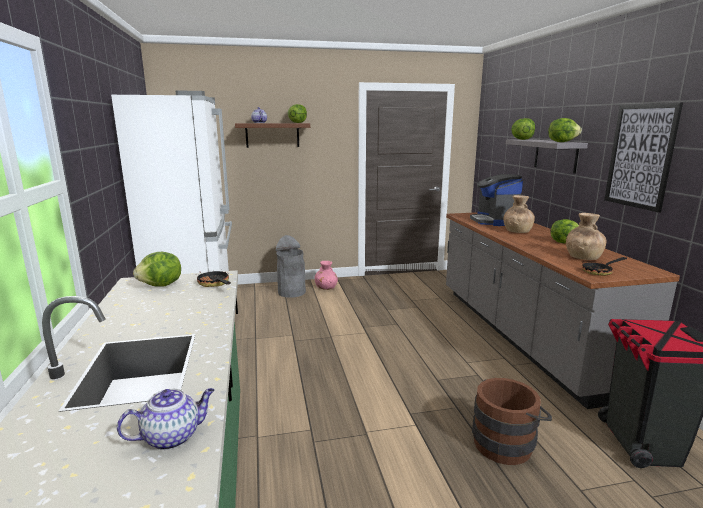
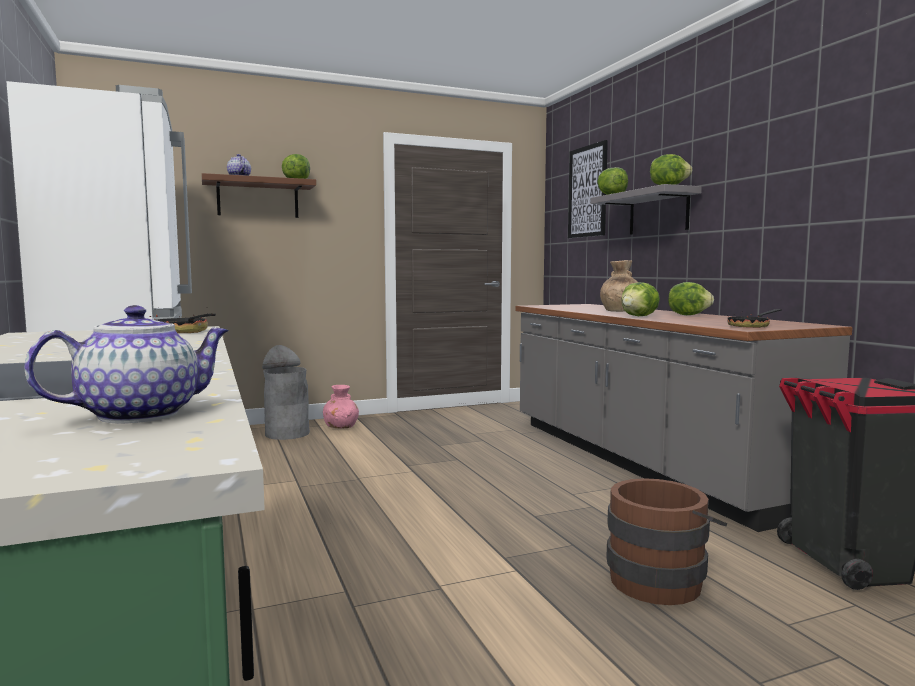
camera: 10 degrees left, 10 degrees down
(161, 285) = (87, 334): lettuce -> lettuce (639, 316)
(494, 221) = (584, 307): coffee machine -> none
(582, 257) = (720, 321): brown vase -> none
(640, 156) = (775, 186): picture -> picture (587, 191)

